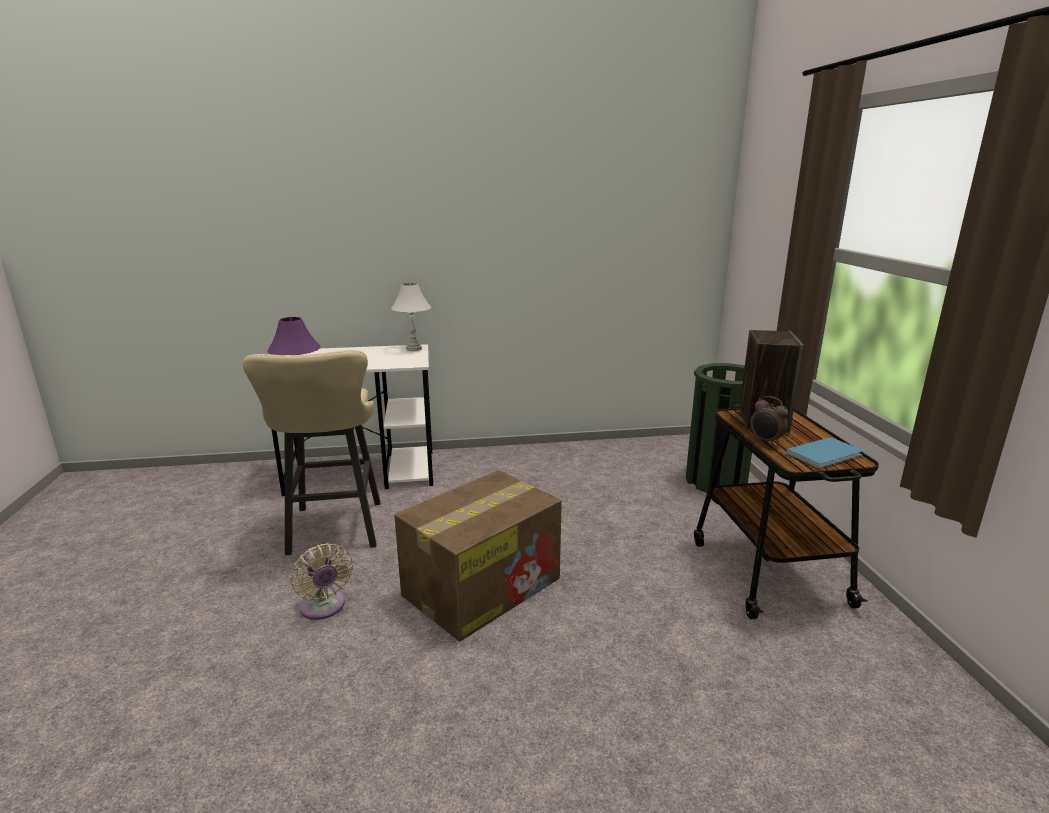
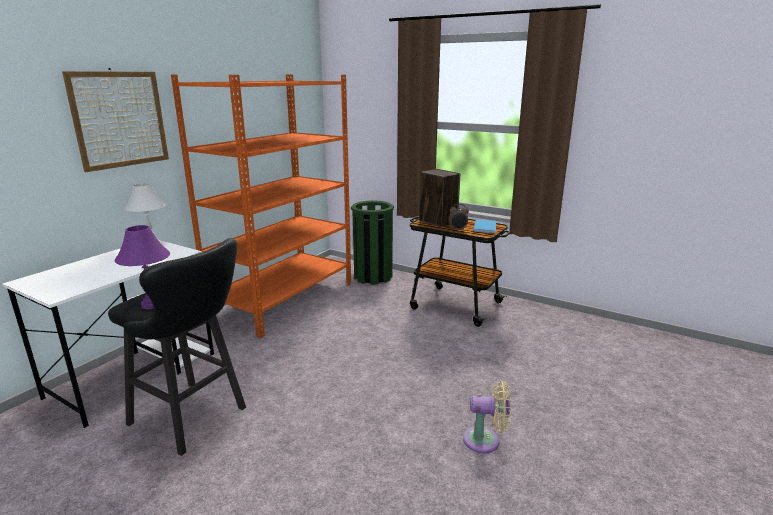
camera: 50 degrees left, 0 degrees up
(324, 608) = (281, 458): beige fan -> beige fan (485, 440)
(334, 534) = (196, 420): beige stool -> black stool
(410, 212) = (119, 118): none -> picture
(483, 585) = (353, 384): cardboard box -> none
(571, 463) = (284, 299): none -> orange bookcase

